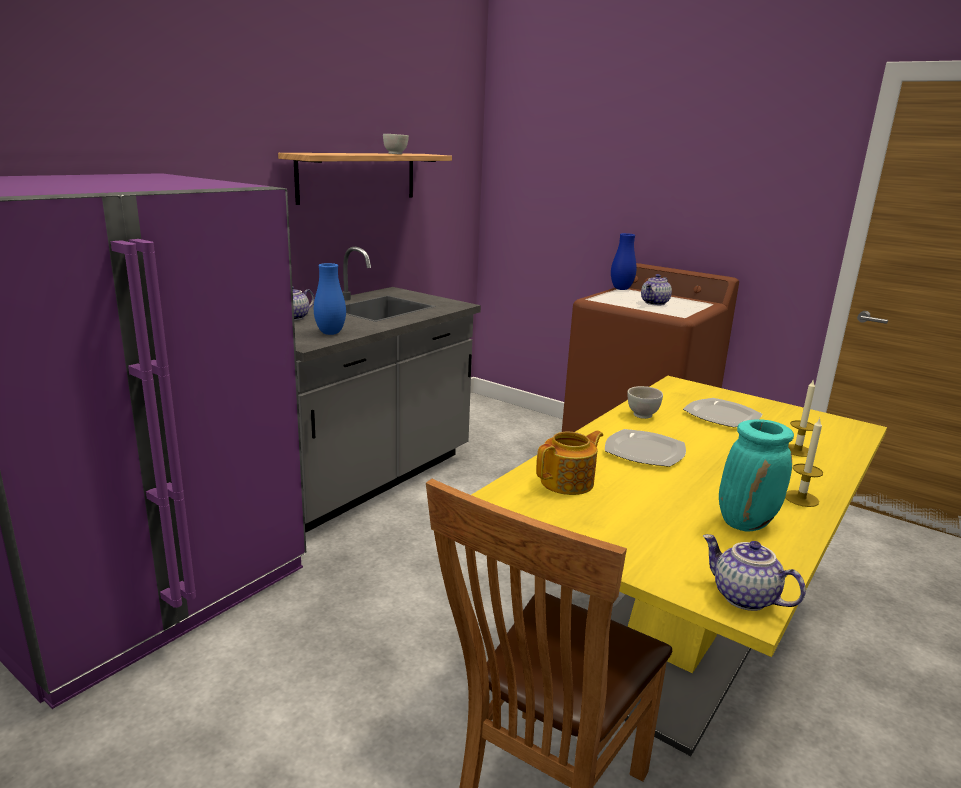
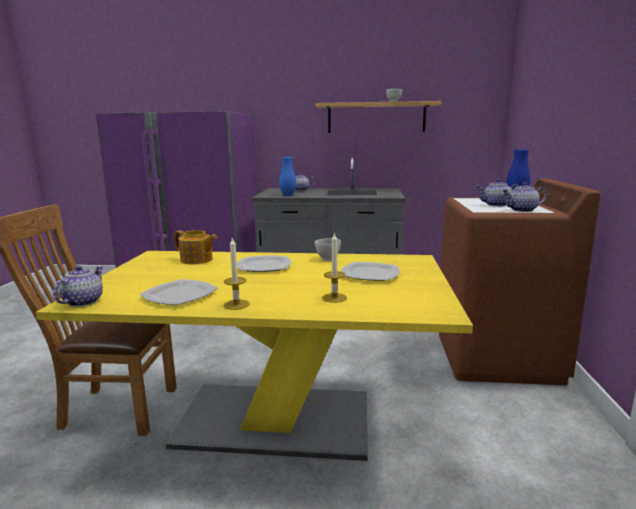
camera: 60 degrees right, 5 degrees down
(694, 306) = (522, 210): none -> teapot
(746, 522) = (180, 295): turquoise vase -> plate

